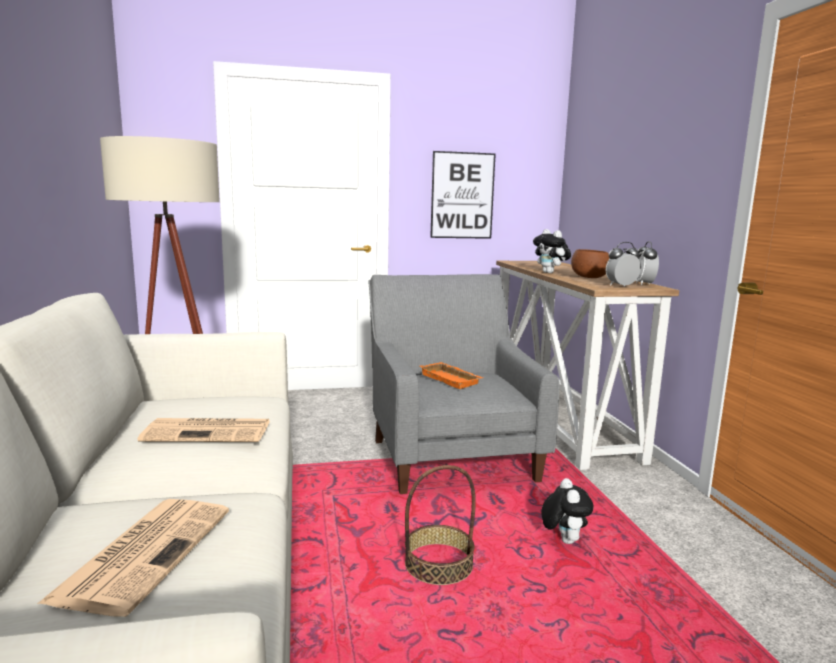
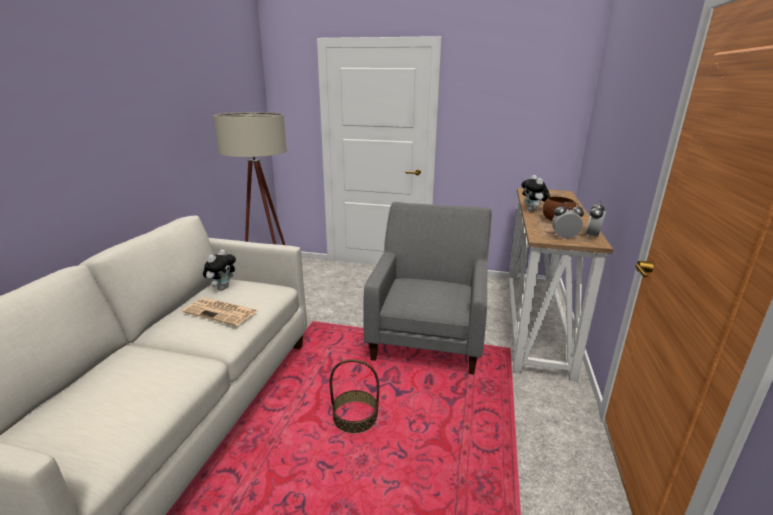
camera: 25 degrees right, 10 degrees up
(145, 552) = (121, 388): newspaper -> none
(452, 379) = (422, 289): orange tray -> none
(462, 195) = (495, 133): picture -> none
(563, 540) = (450, 424): plush toy -> plush toy (222, 287)

